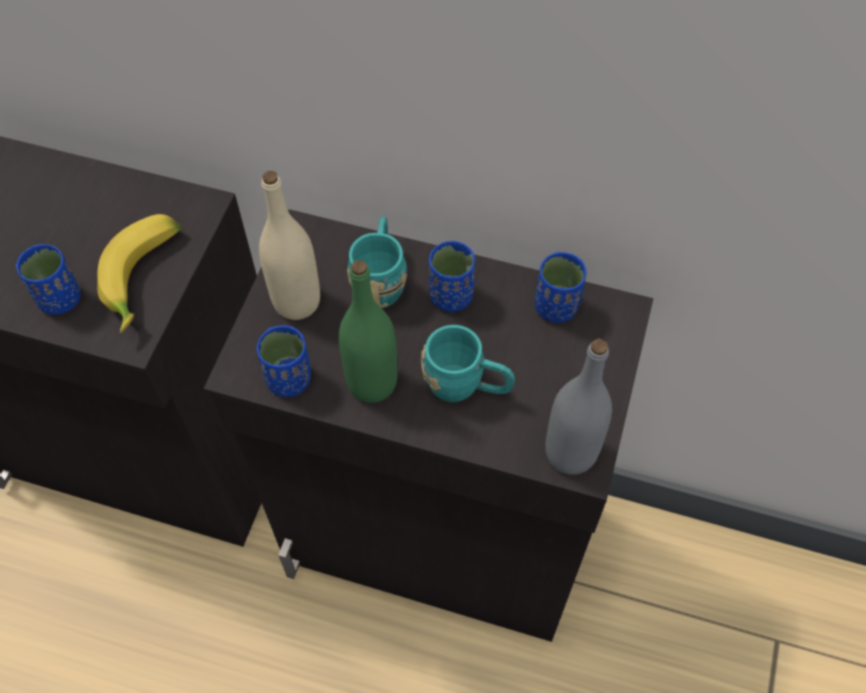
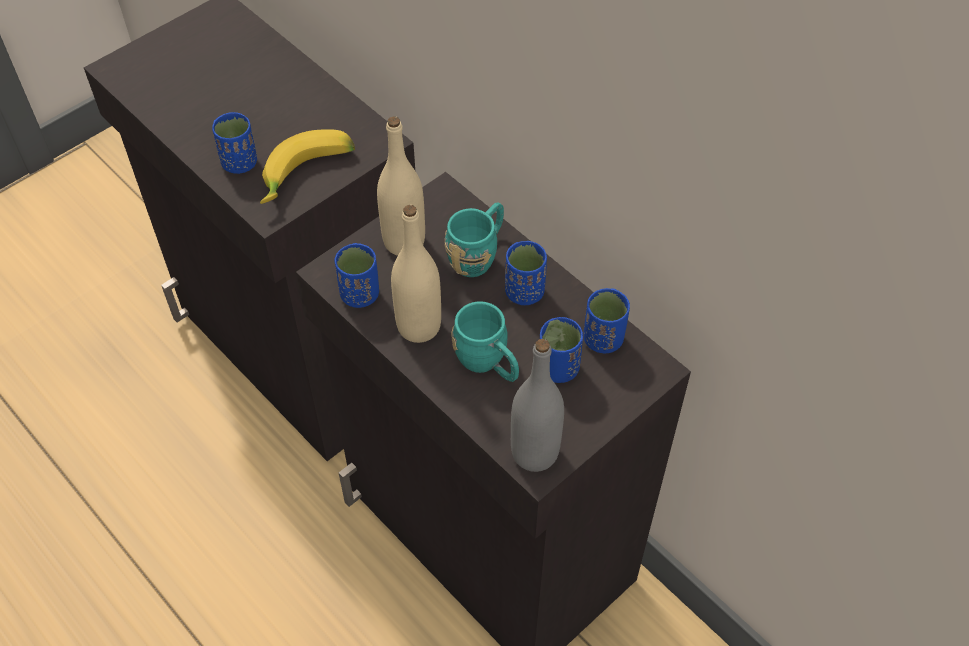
camera: 30 degrees right, 5 degrees down
(372, 382) = (419, 326): green bottle -> beige bottle
(534, 356) = (558, 368): none -> blue cup

